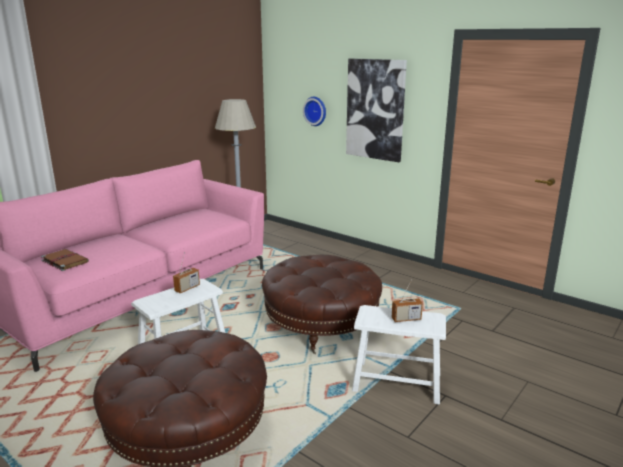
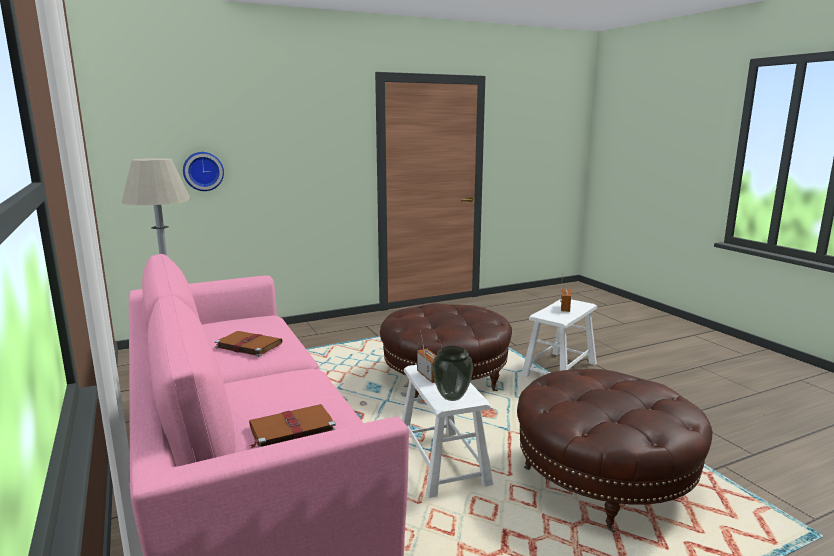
camera: 65 degrees left, 5 degrees down
(154, 301) = (452, 397): none -> vase
(175, 226) = (247, 345): none -> brown book
(375, 109) = (295, 159): picture -> none

